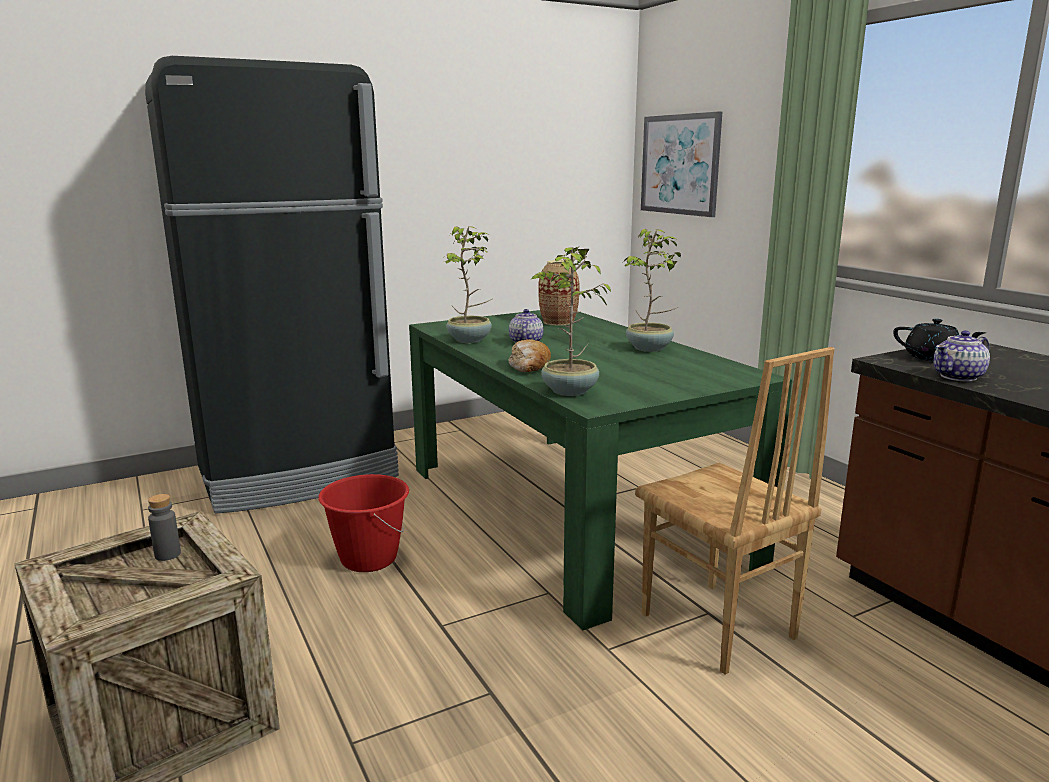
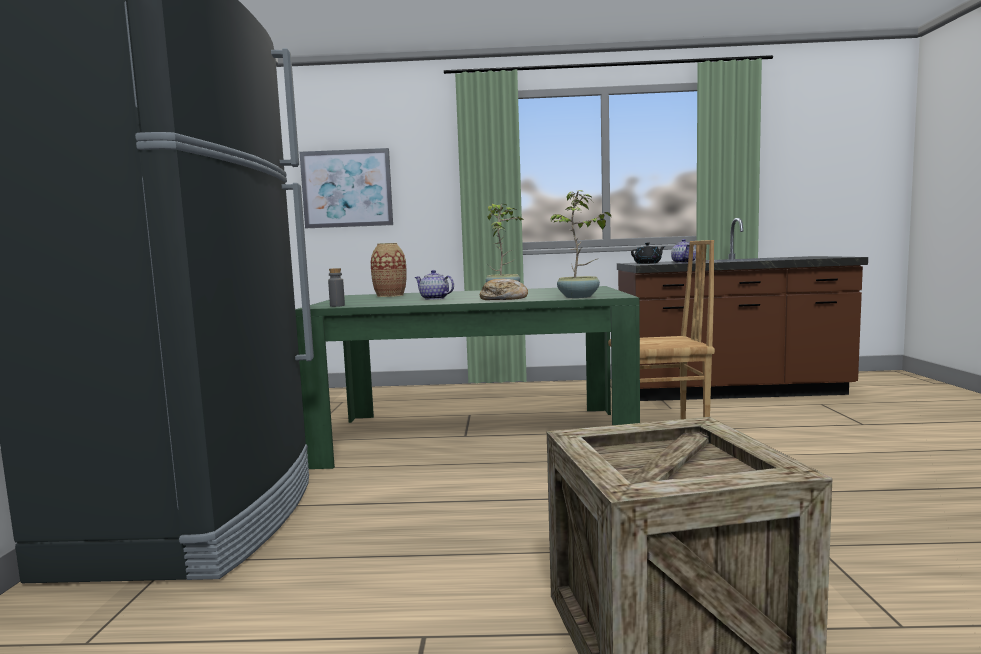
camera: 60 degrees left, 10 degrees down
(167, 554) = (623, 452): grey bottle -> grey bottle (337, 306)
(368, 559) = (457, 509): red bucket -> none
(470, 340) = (397, 303): potted plant -> none

